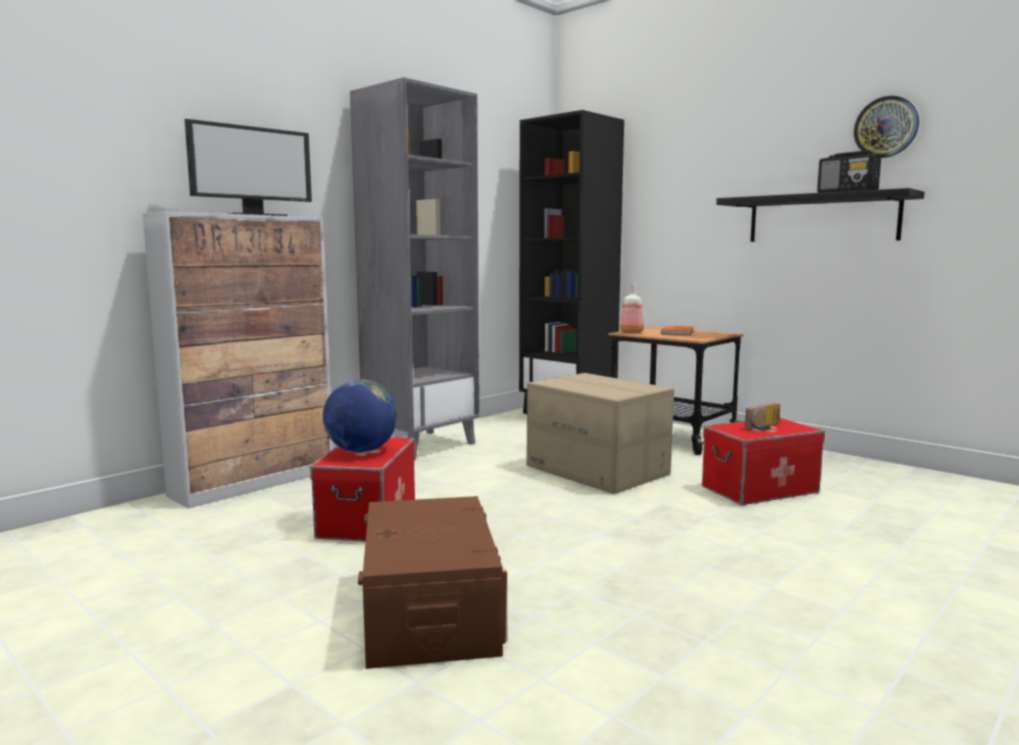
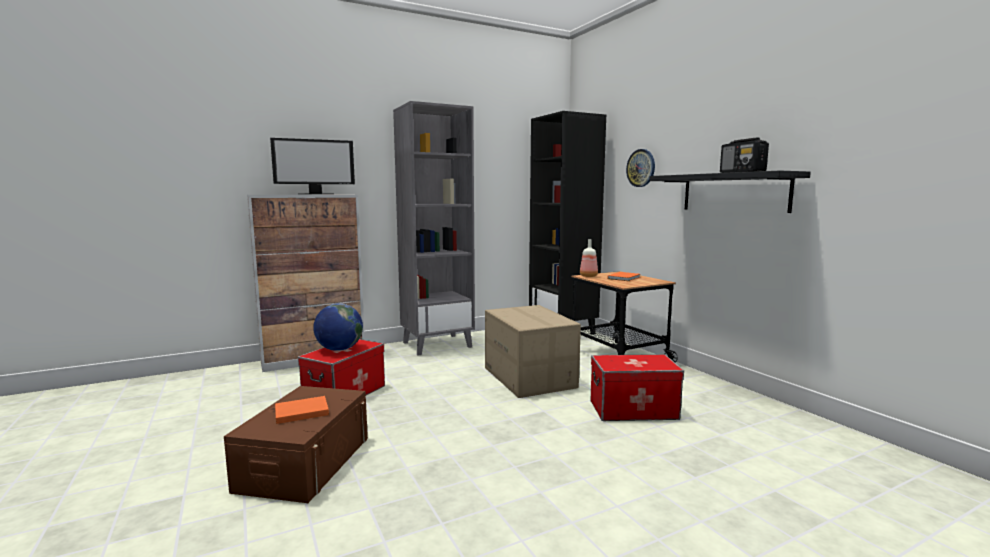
camera: 20 degrees right, 0 degrees up
(428, 531) = (300, 412): none -> orange book
(765, 427) = (637, 362): radio -> none
(886, 127) = (782, 116): wall clock -> wall clock (641, 168)

